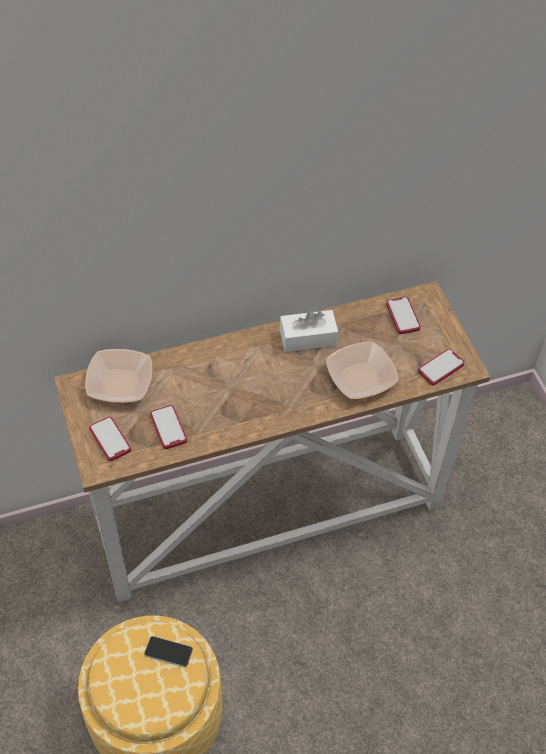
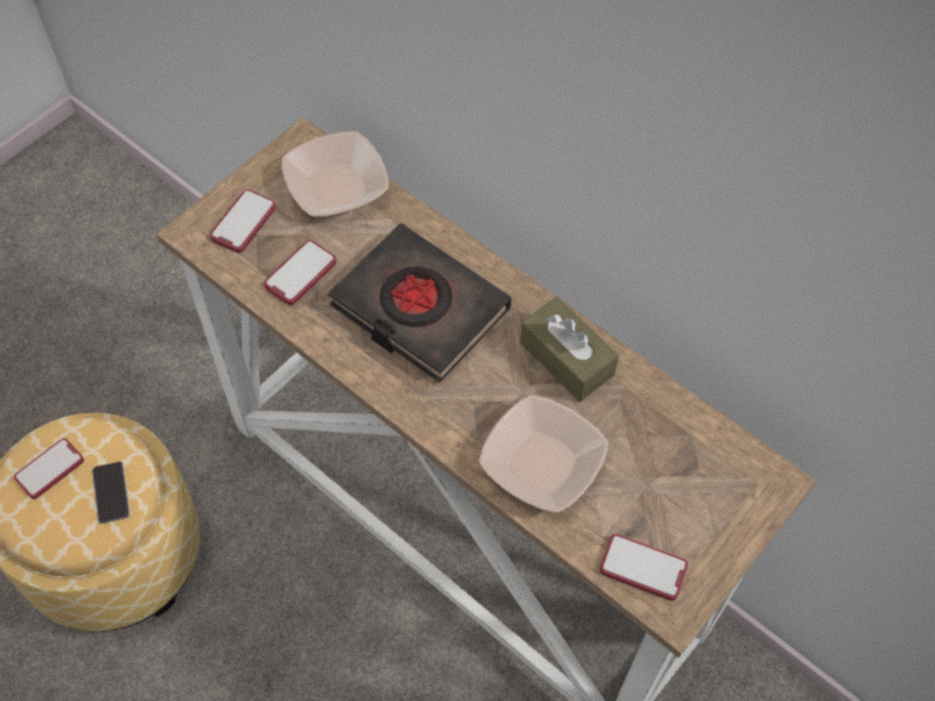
camera: 60 degrees right, 5 degrees up
(232, 384) = (419, 308): none -> black book
(308, 338) = (566, 358): white tissue box -> brown tissue box
(402, 316) = (704, 465): phone -> phone (50, 469)

